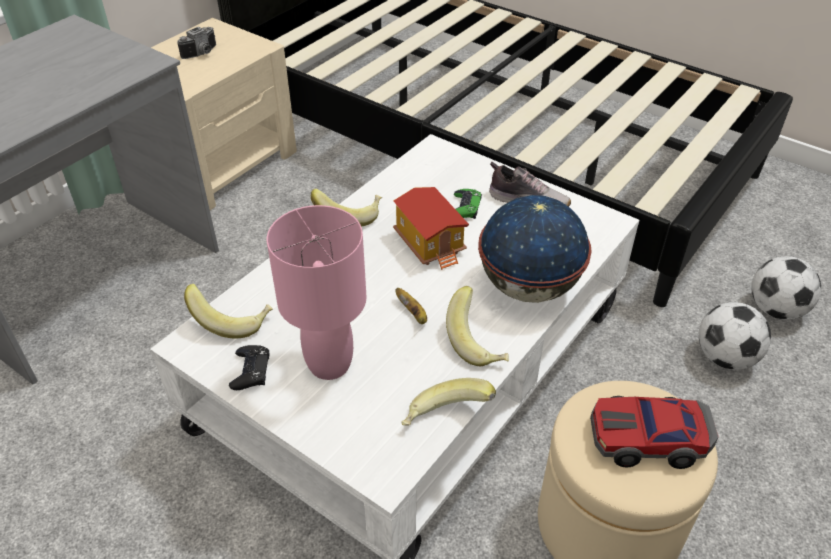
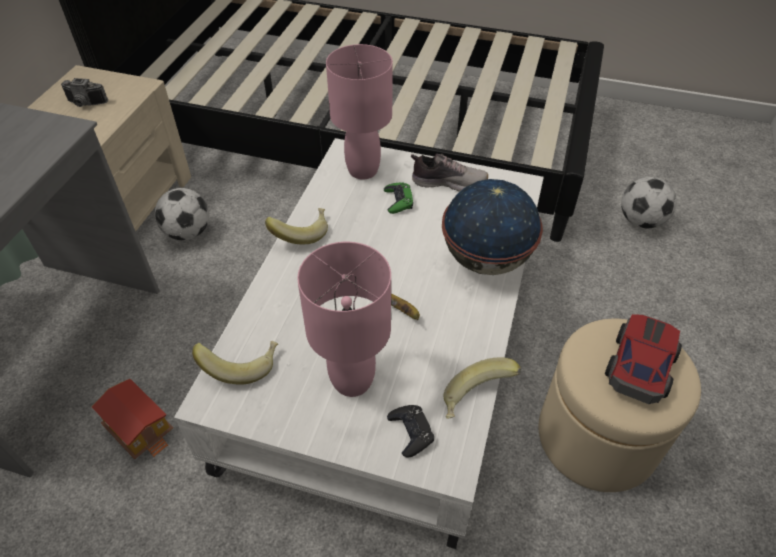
camera: 20 degrees left, 5 degrees up
(202, 54) = (85, 104): camera -> camera turned 75 degrees clockwise
(250, 371) = (283, 409): black game controller -> black game controller (410, 432)
(430, 243) = (385, 241): toy house -> toy house (140, 428)
(442, 170) = (362, 170): none -> pink table lamp
(478, 343) = (469, 322): banana -> none
(647, 439) = (639, 366): toy car -> toy car turned 135 degrees clockwise
(725, 357) = (622, 270): football -> football (188, 232)

